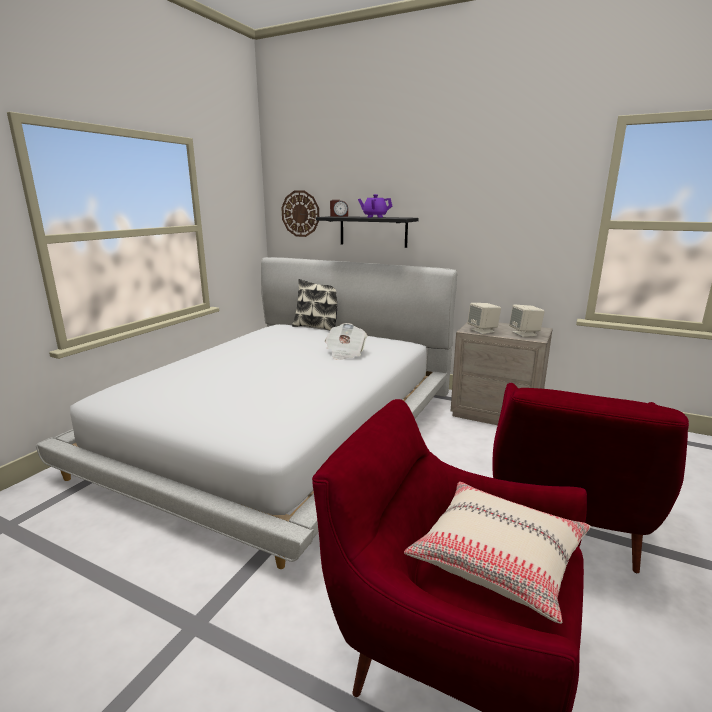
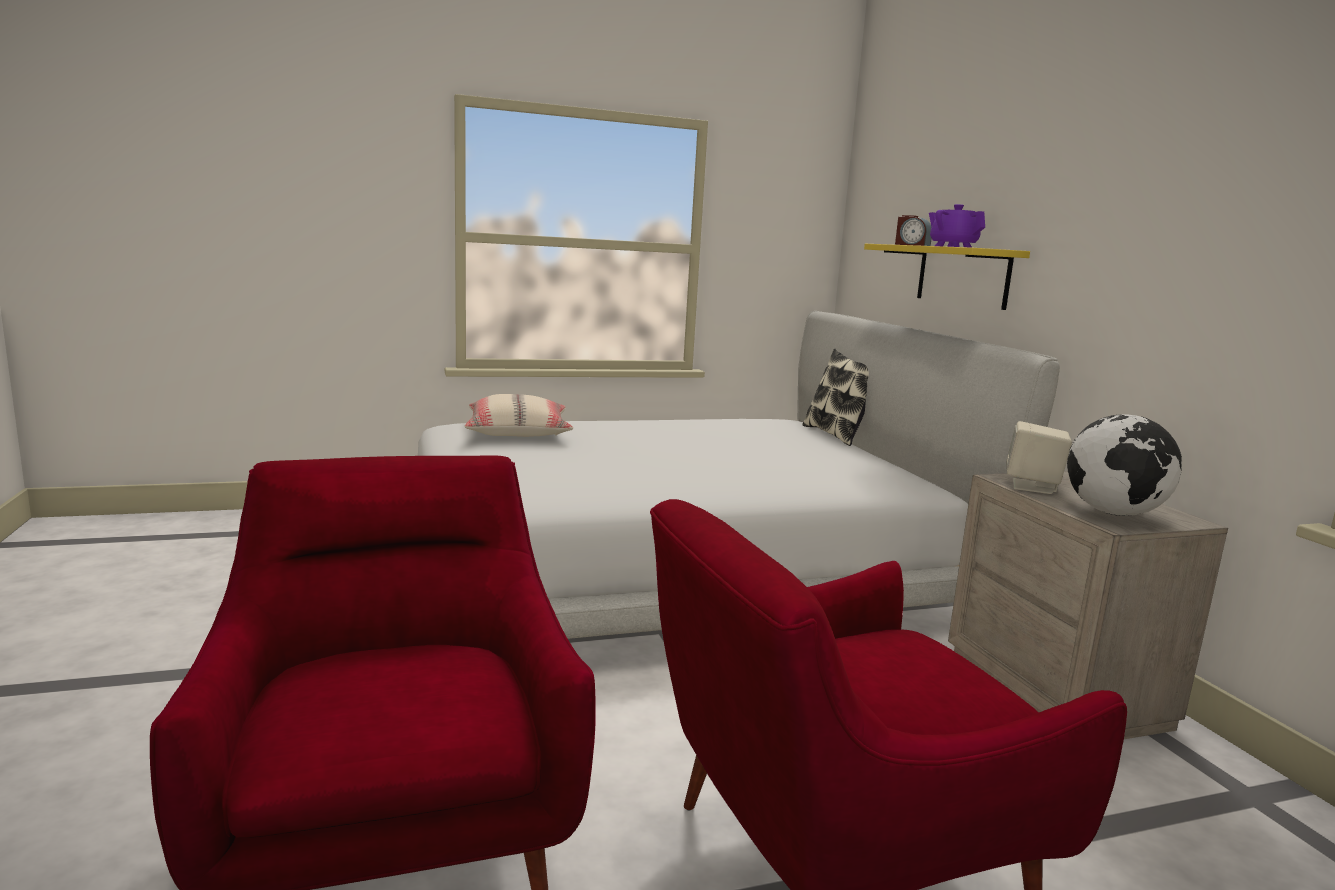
camera: 45 degrees right, 5 degrees down
(300, 213) = (878, 242): wall clock -> none
(345, 353) = (781, 466): newspaper -> none
(373, 231) = (962, 276): black shelf -> yellow shelf
(498, 557) = (395, 687): beige pillow -> beige pillow (518, 432)
(524, 334) = (1114, 513): beige speaker -> globe

